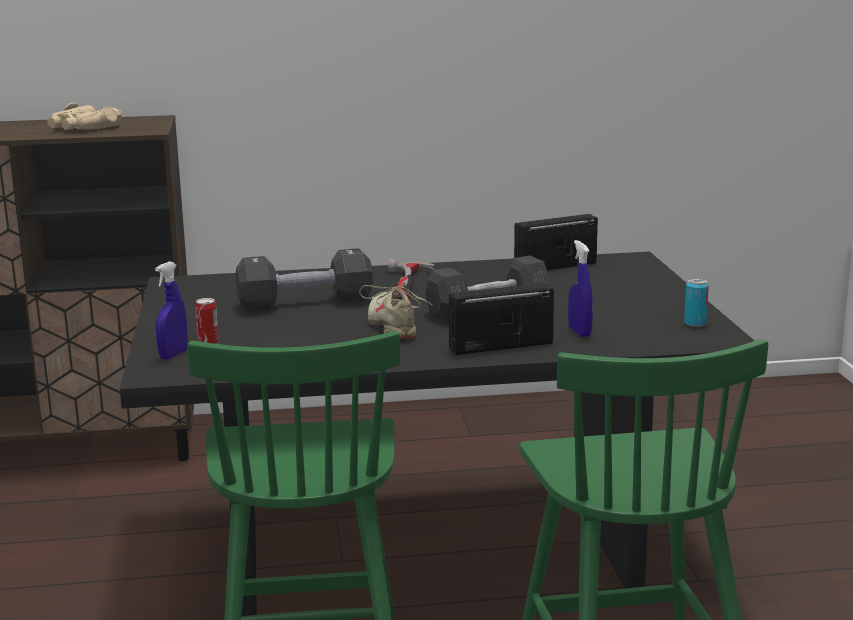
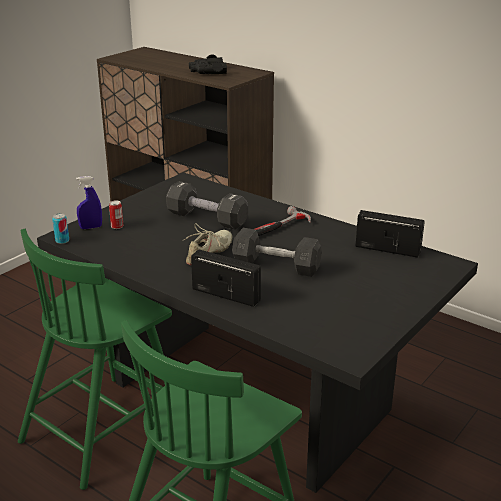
camera: 45 degrees right, 10 degrees up
(82, 128) = (207, 71): beige binoculars -> black binoculars
(579, 332) = (285, 306): blue spray bottle -> none
(695, 323) = (364, 335): can -> can (62, 241)

